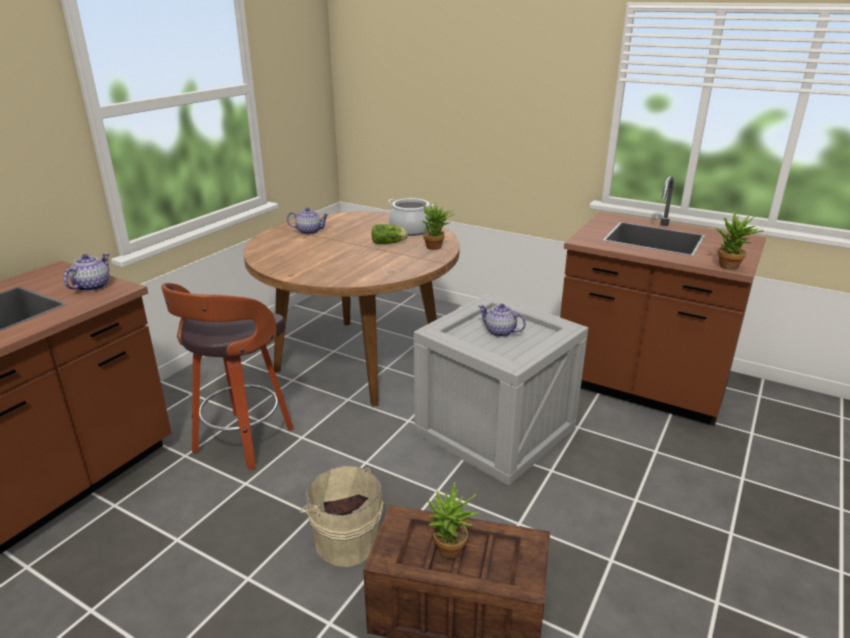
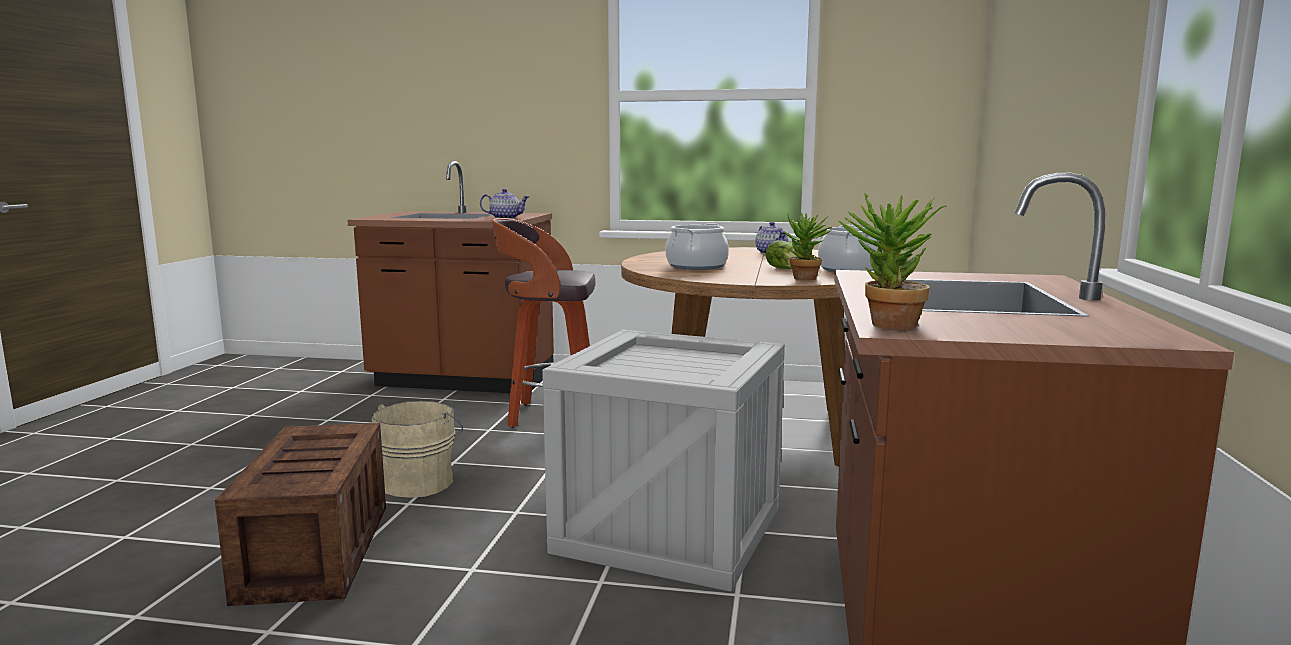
camera: 70 degrees right, 15 degrees down
(350, 264) = (697, 266): none -> cooking pot
(449, 553) = (303, 453): potted plant -> none
(499, 332) = (676, 363): teapot -> none

